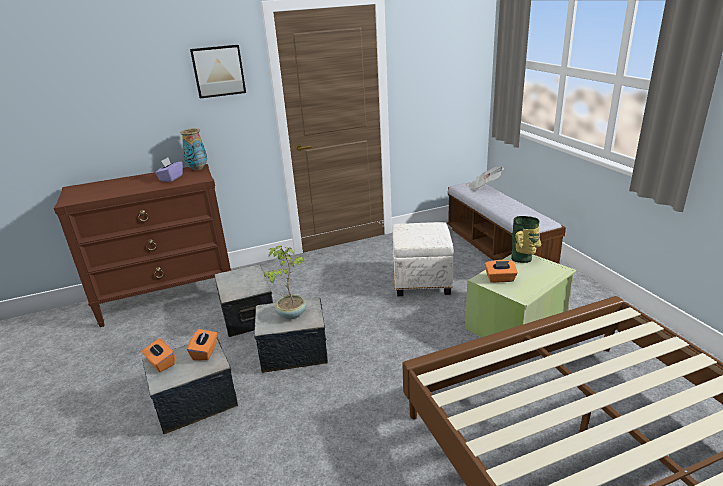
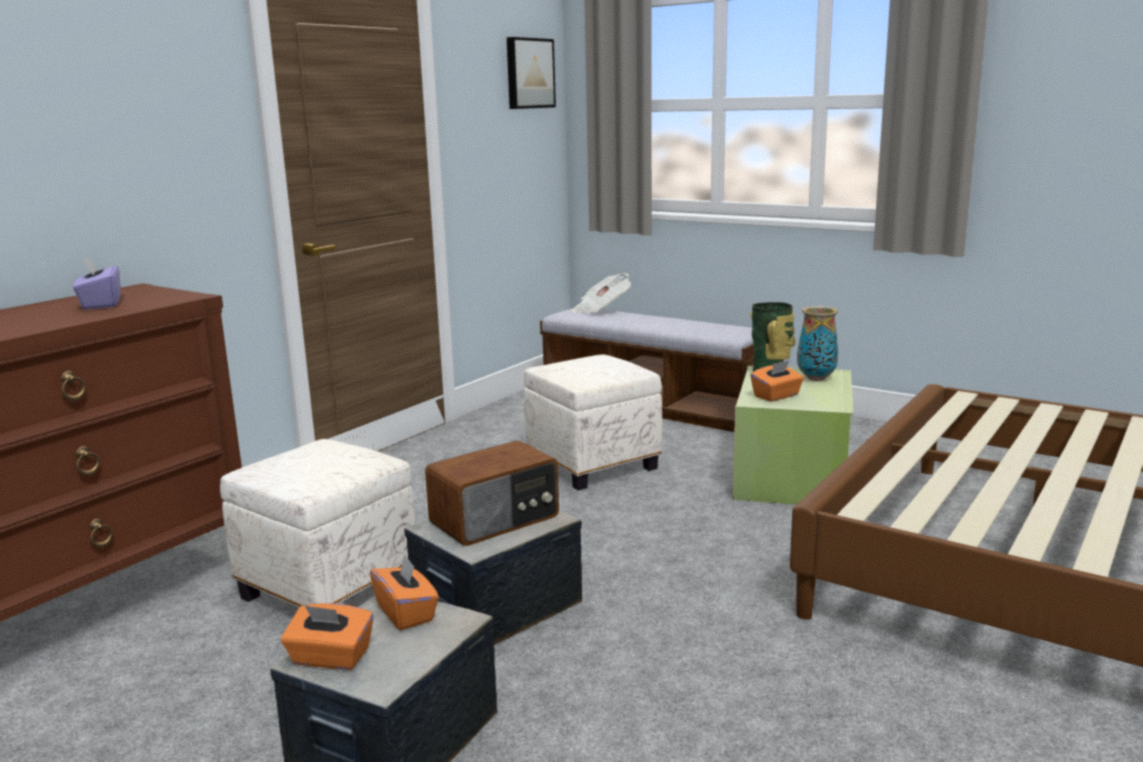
camera: 35 degrees left, 10 degrees down
(198, 168) = (138, 289): vase -> vase (816, 378)
(218, 71) = (164, 80): picture -> picture (528, 73)
(248, 315) = (329, 587): storage box -> white ottoman
(291, 314) = (496, 520): potted plant -> radio

